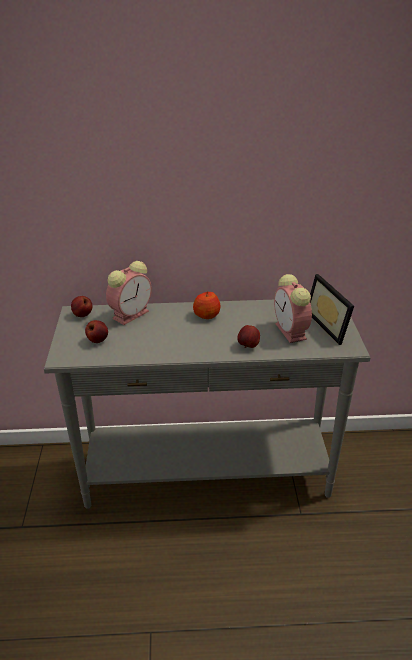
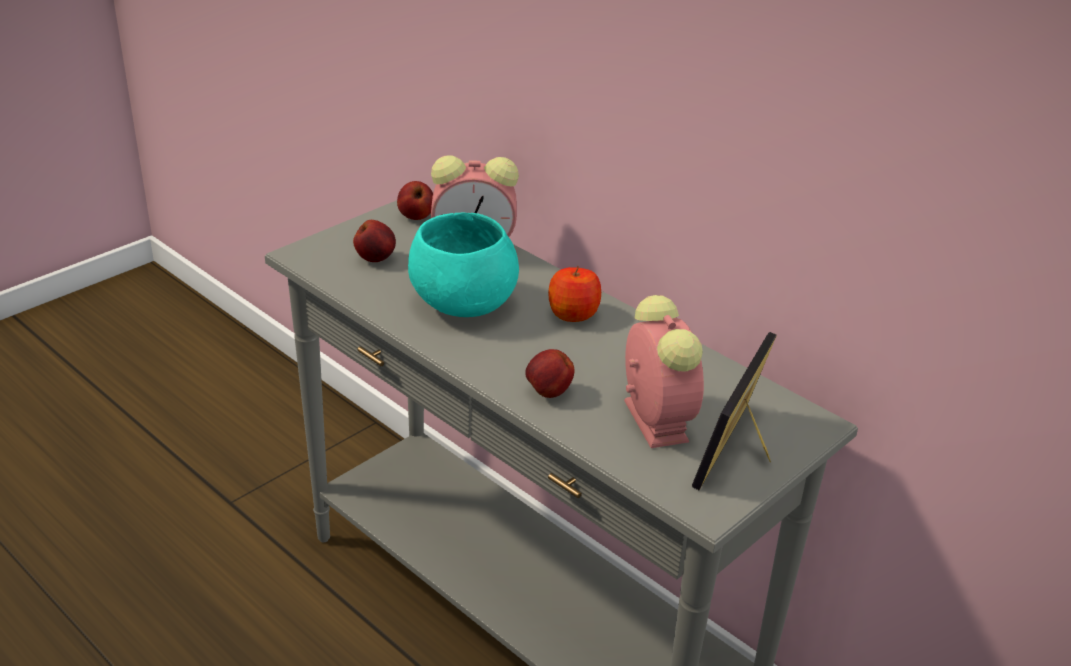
camera: 45 degrees right, 0 degrees up
(164, 335) = (463, 303): none -> turquoise bowl
(292, 332) = (653, 418): alarm clock -> alarm clock turned 135 degrees clockwise

